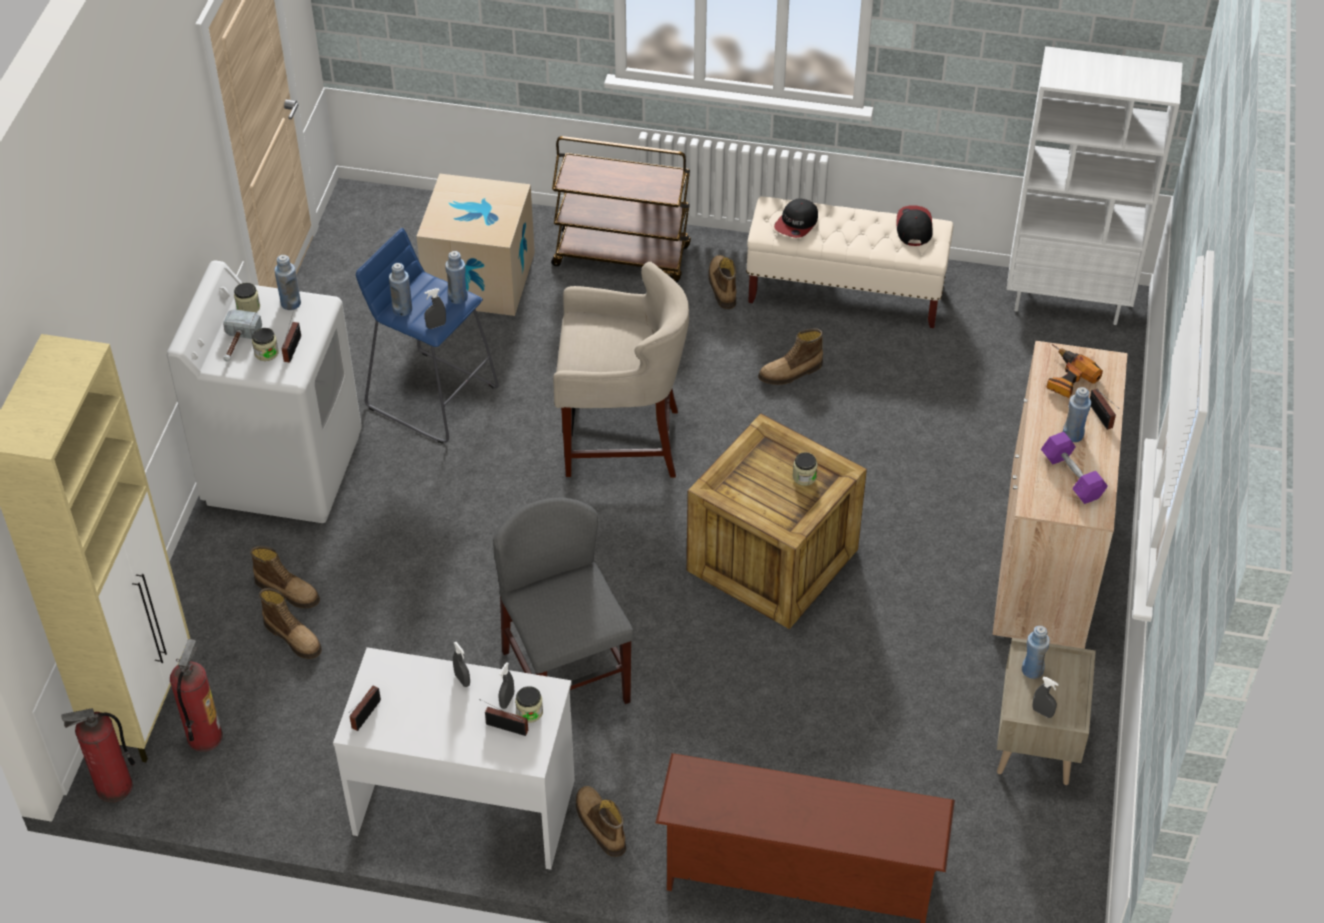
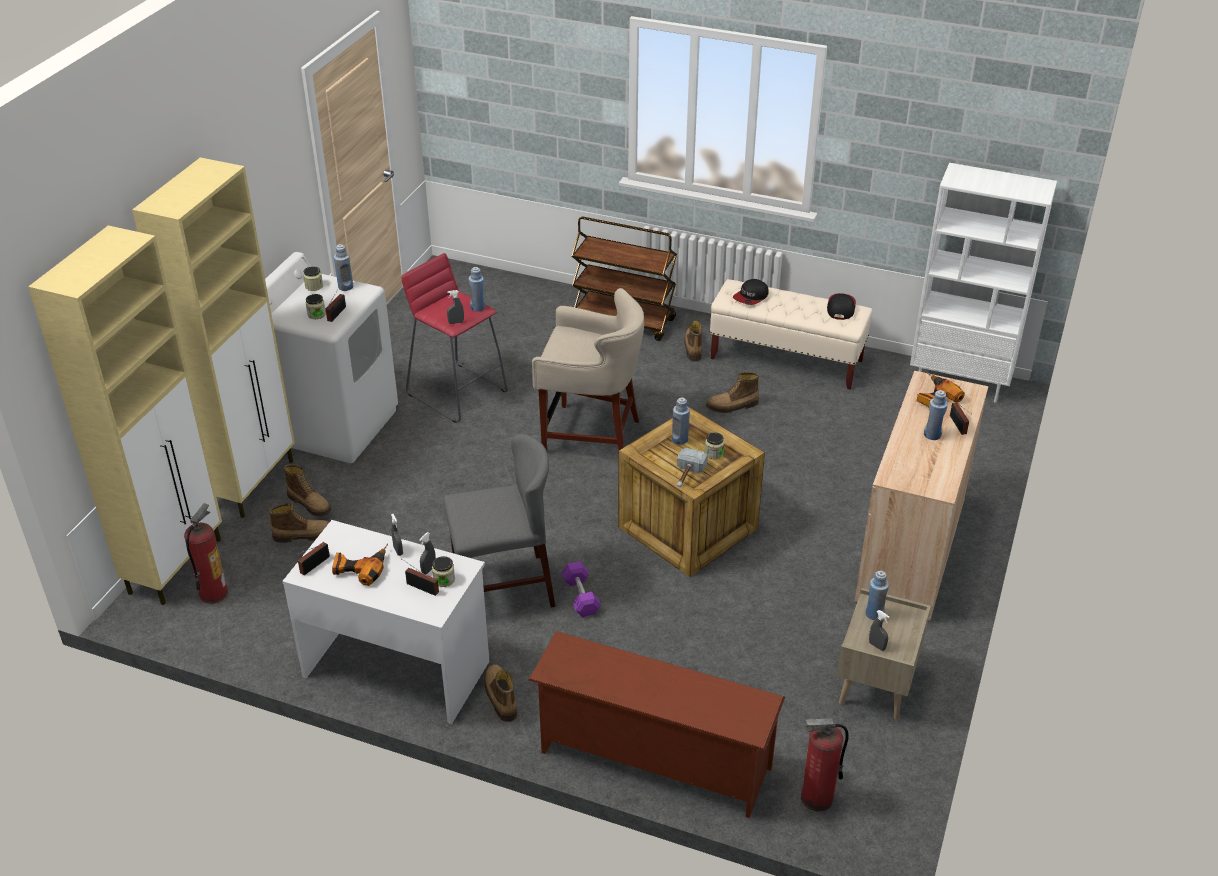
camera: 10 degrees right, 10 degrees down
(114, 787) = (133, 619): fire extinguisher -> fire extinguisher (816, 798)
(204, 570) = (253, 483): none -> beige cabinet
(238, 344) = (298, 307): hammer -> hammer (687, 476)
(294, 637) = (304, 535): boot -> boot turned 60 degrees counterclockwise
(402, 309) = (434, 310): blue bottle -> blue bottle (680, 439)
(423, 710) = (360, 567): none -> power drill
(432, 396) = (457, 392): blue stool -> red stool
(480, 278) = (514, 323): cardboard box -> none
(566, 676) = (503, 588): grey chair -> grey chair turned 90 degrees clockwise
(1072, 477) = (925, 463): purple dumbbell -> purple dumbbell (581, 596)

